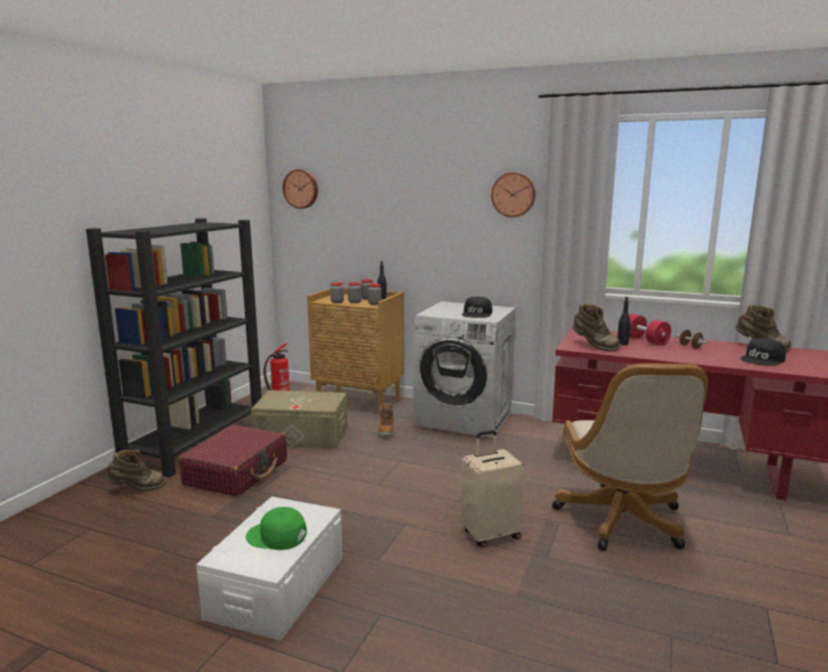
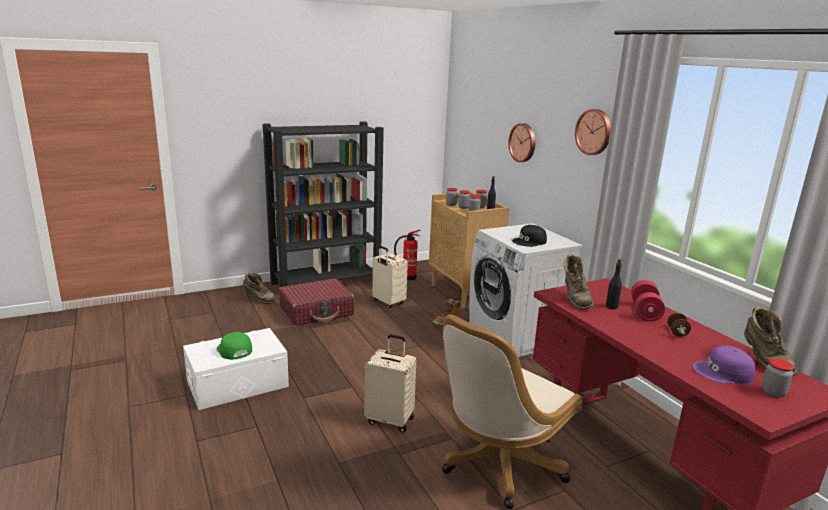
camera: 40 degrees right, 5 degrees up
(301, 189) = (463, 103): wall clock -> wall clock (523, 142)
(301, 435) = (387, 303): beige storage box -> beige suitcase
(763, 359) = (723, 372): black cap -> purple cap
(802, 361) = (773, 392): none -> jar

